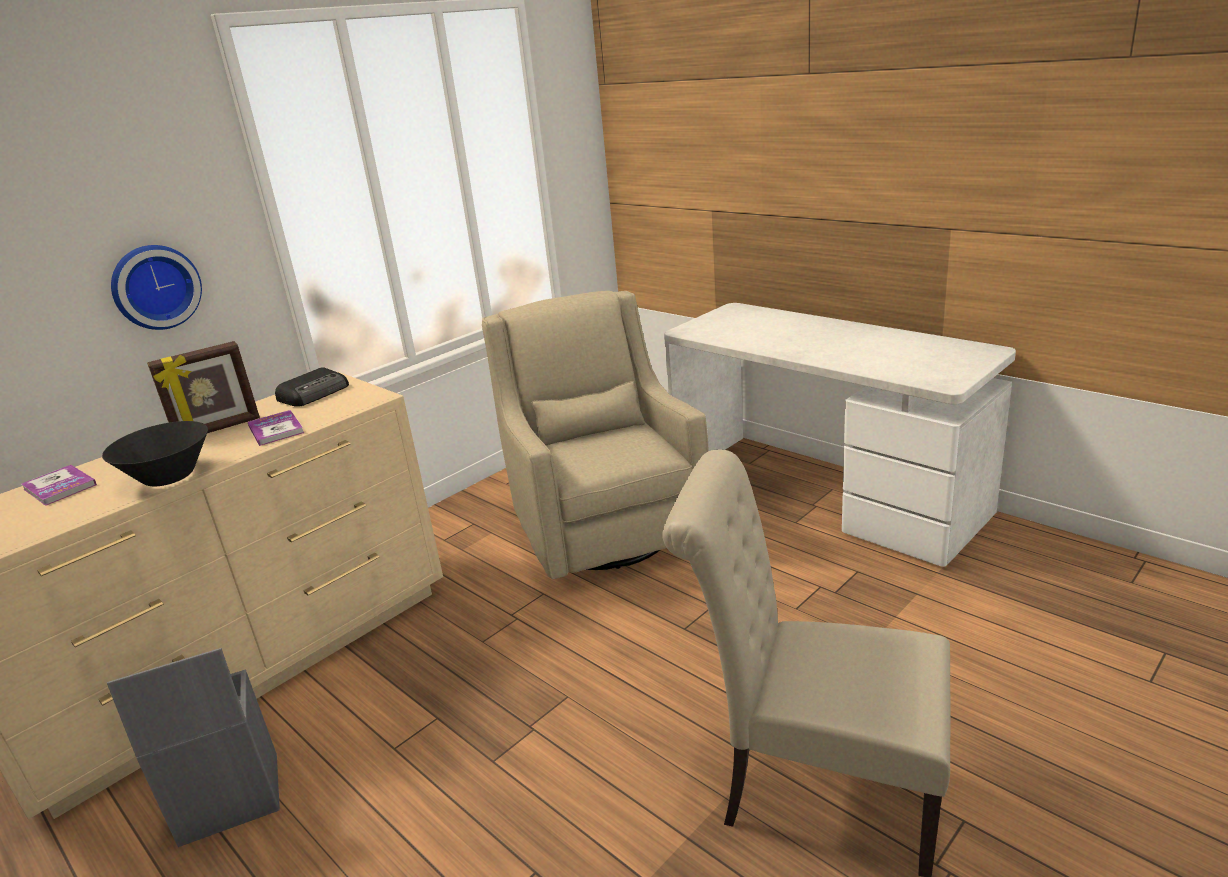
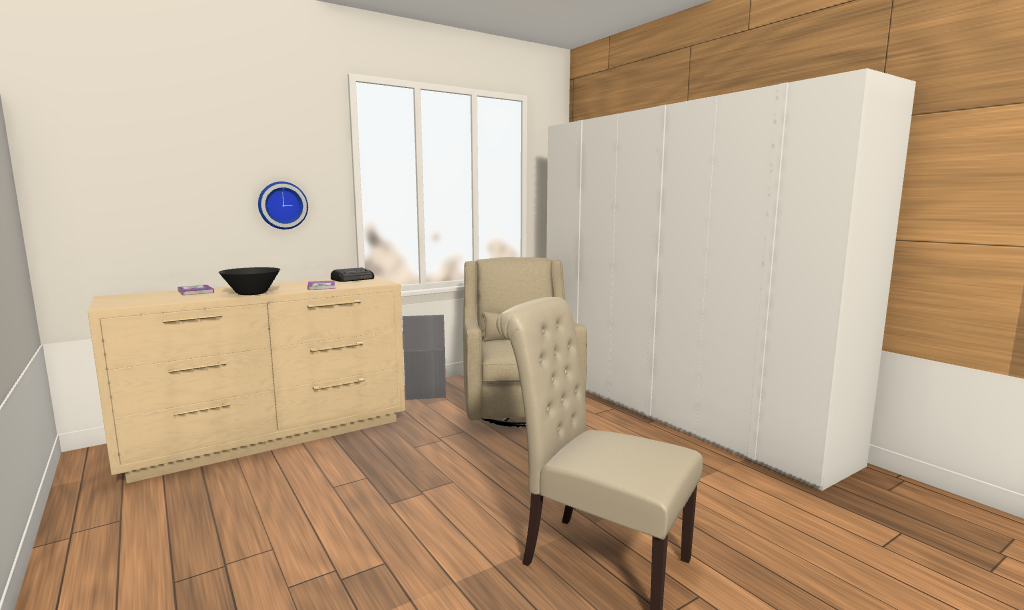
camera: 10 degrees right, 15 degrees down
(218, 429) = (291, 284): picture frame -> none
(227, 800) = (224, 493): grey storage box -> grey storage box (424, 393)
(823, 493) = (674, 411): white desk -> white wardrobe

